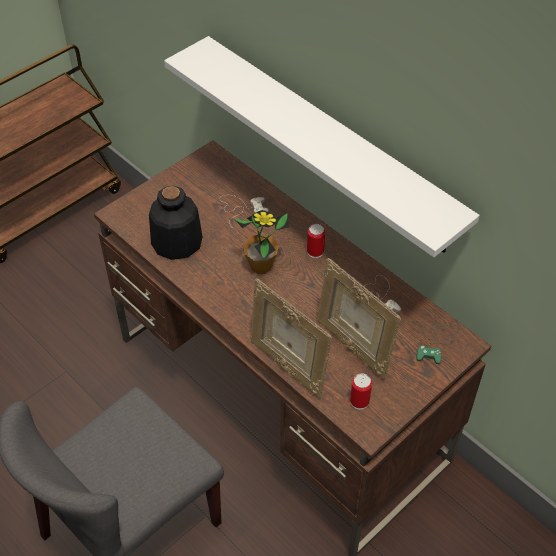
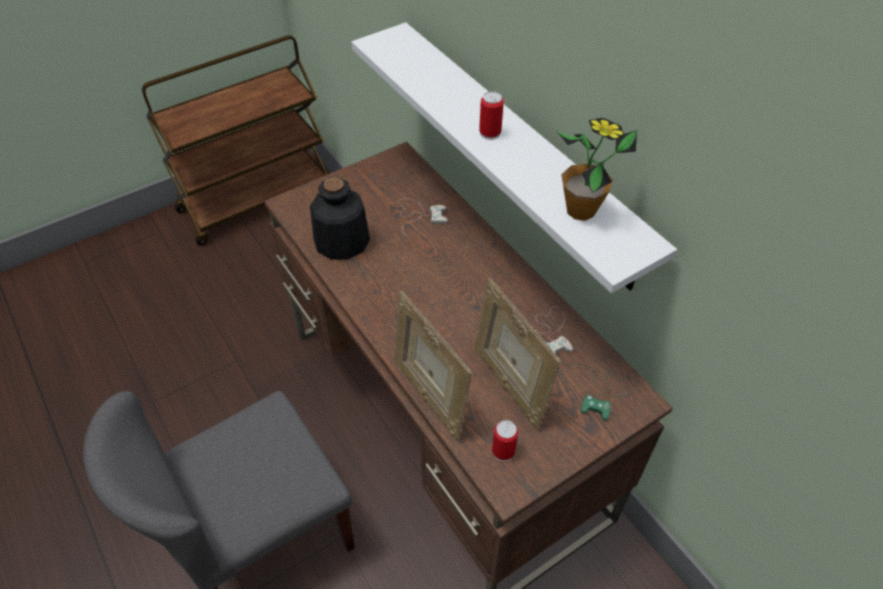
camera: 10 degrees right, 0 degrees up
(261, 266) = (425, 279): potted plant -> potted plant (580, 210)
(315, 252) = (489, 271): can -> can (490, 133)

